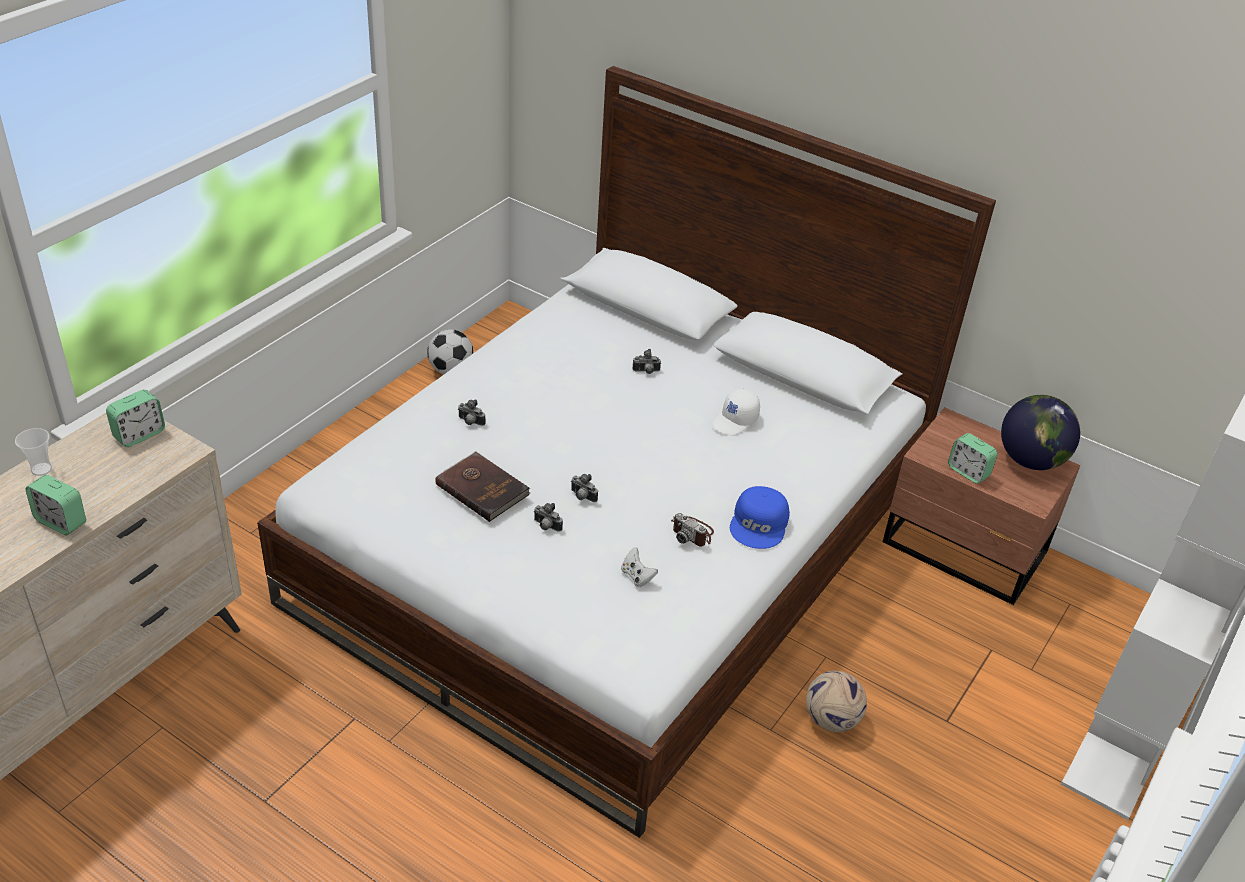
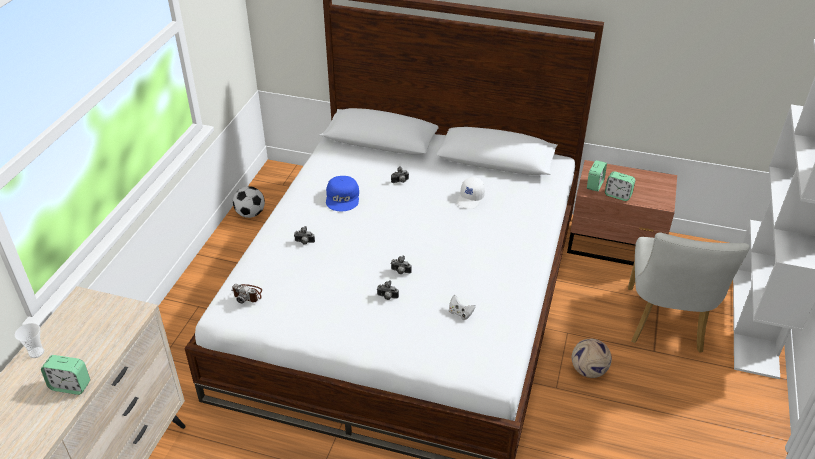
camera: 15 degrees left, 0 degrees up
(139, 434) = (97, 309): alarm clock -> alarm clock (595, 185)
(483, 488) = (335, 283): brown book -> none
(692, 533) = (480, 276): camera -> camera (248, 294)
(760, 524) = (518, 259): blue cap -> blue cap (343, 198)
(983, 688) = (665, 325): none -> white chair
(1031, 460) = (649, 179): globe -> none

